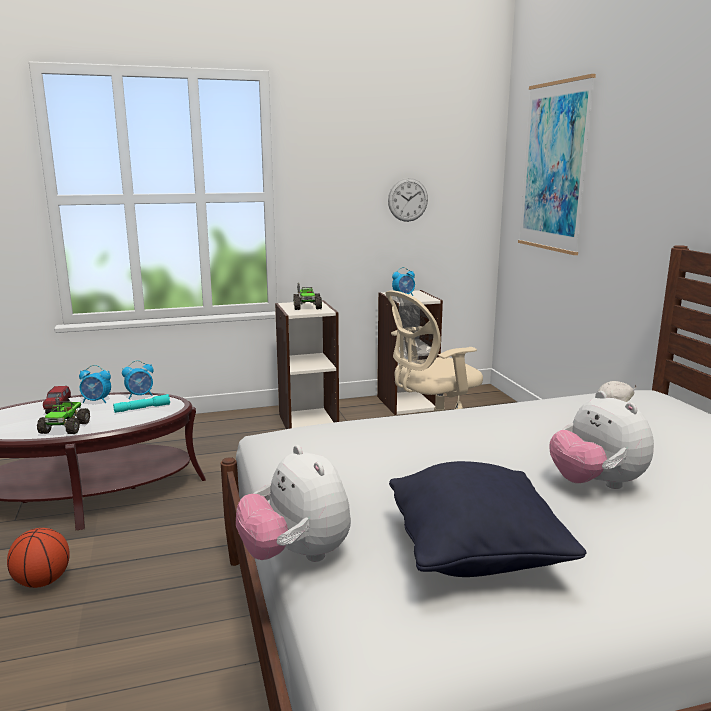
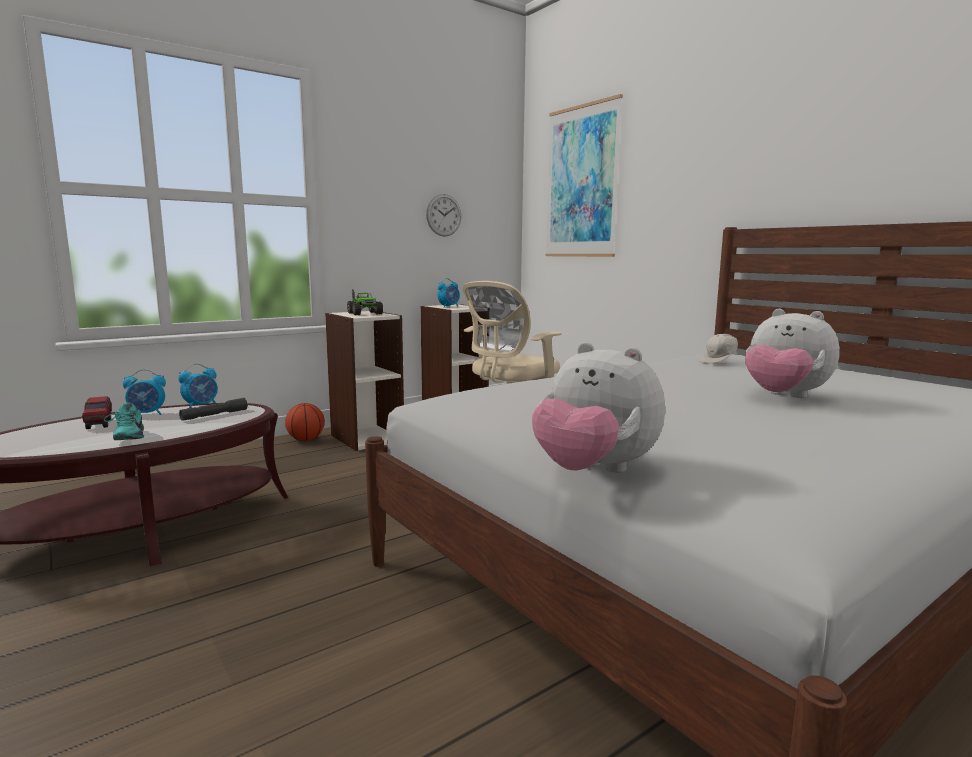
camera: 20 degrees left, 5 degrees down
(42, 581) = (136, 625): basketball -> basketball (306, 440)
(65, 427) = (127, 438): toy truck -> turquoise shoe
(142, 408) = (214, 415): turquoise flashlight -> grey flashlight
(475, 554) = (765, 445): black pillow -> none

